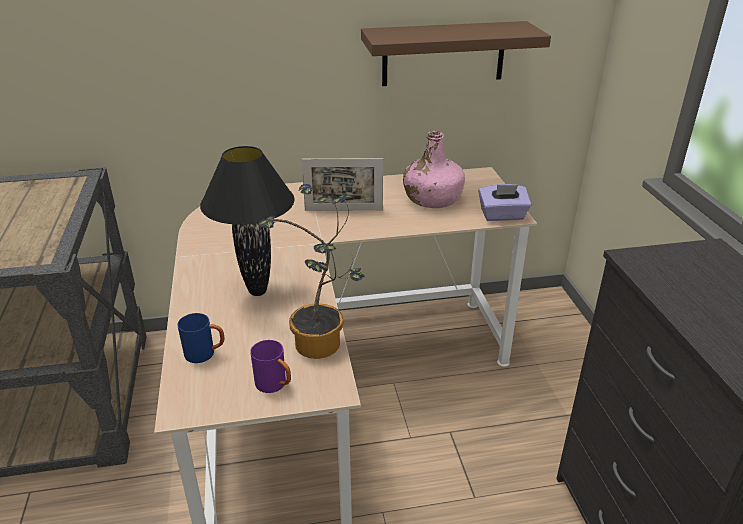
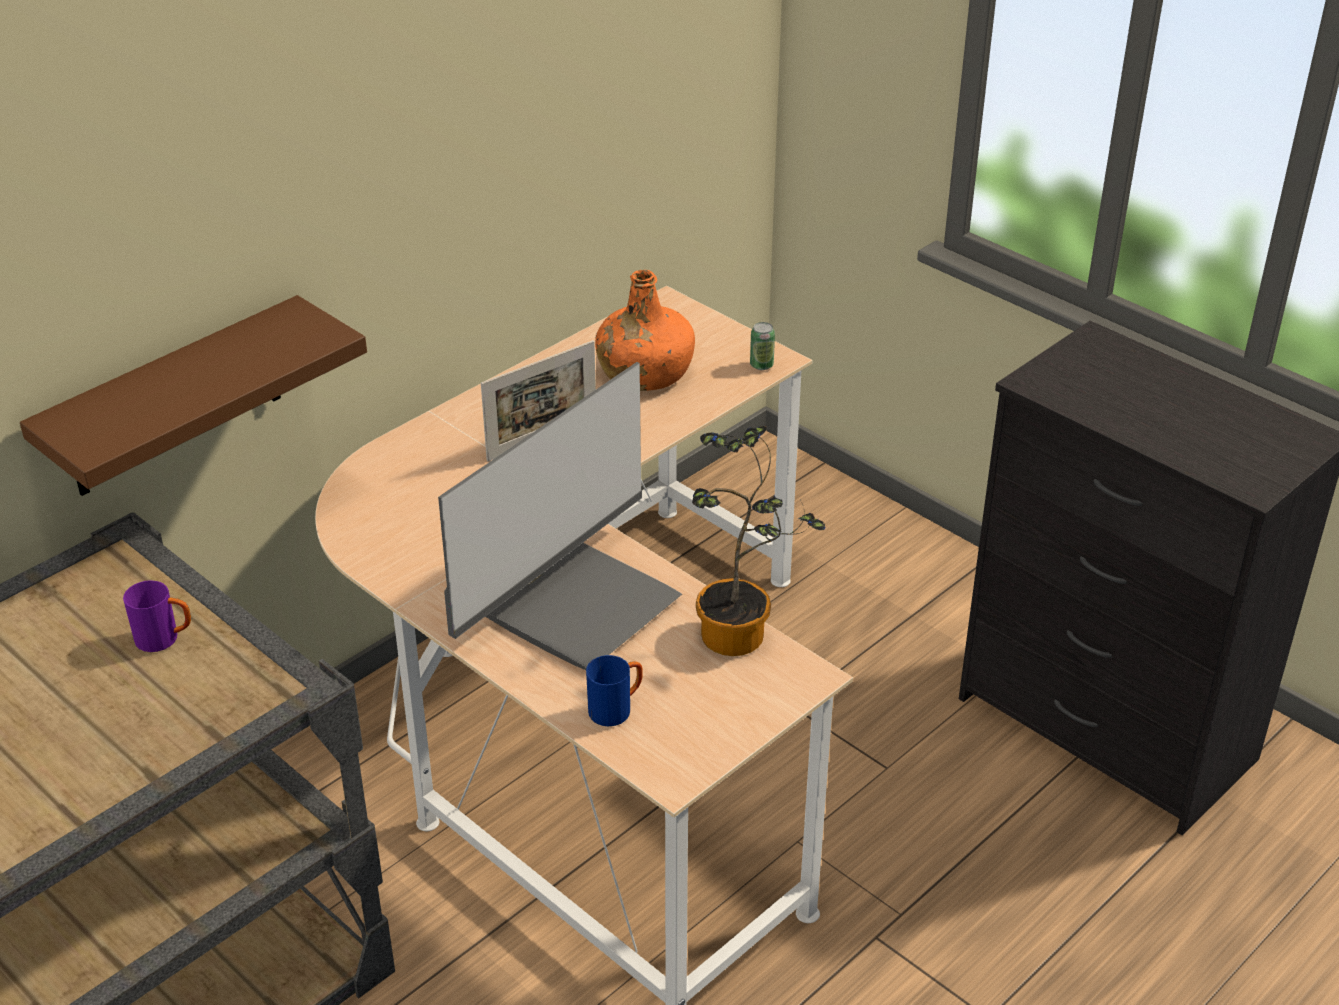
camera: 35 degrees left, 5 degrees up
(258, 291) = (577, 604): black table lamp -> monitor
(275, 385) = (742, 702): purple mug -> purple mug (165, 639)
(432, 199) = (644, 373): pink bottle -> orange bottle
(443, 54) = (587, 140): brown shelf -> brown shelf (174, 400)
(502, 216) = (761, 365): purple tissue box -> can

